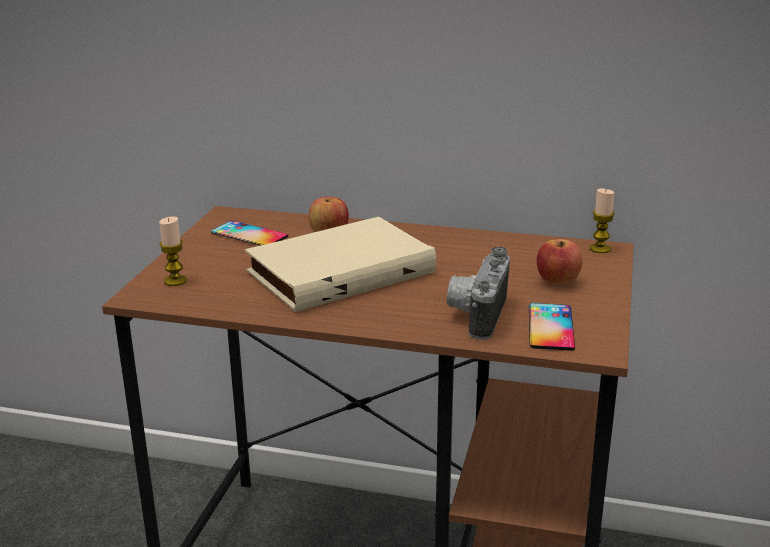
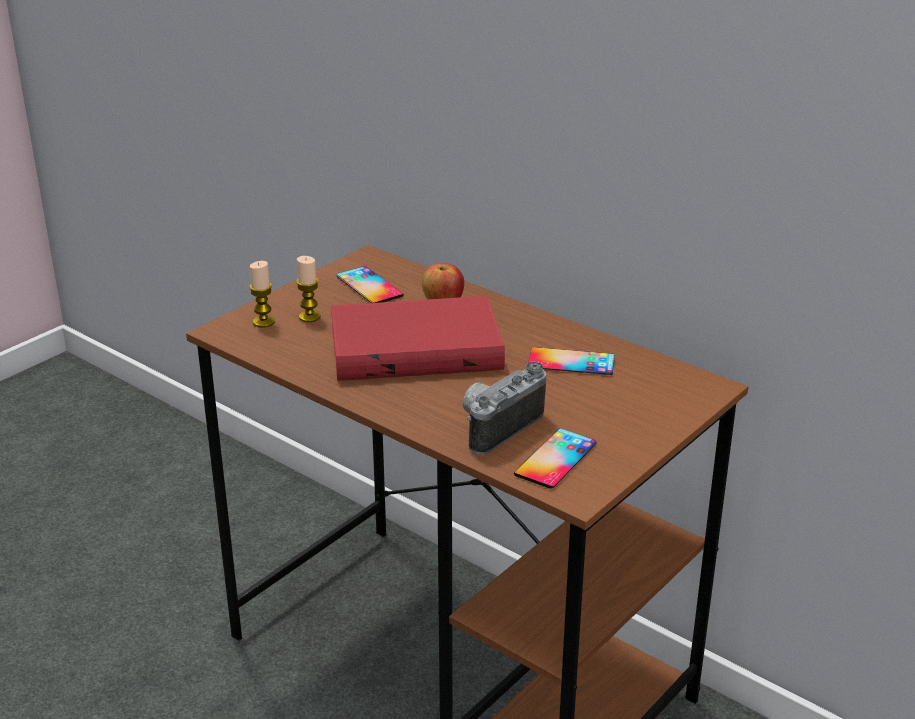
camera: 25 degrees right, 5 degrees up
(339, 270) = (416, 346): beige book -> red book
(483, 255) = (571, 362): none -> phone
(557, 282) = (615, 411): apple -> none
(600, 249) = (702, 384): candle -> candle (309, 317)

